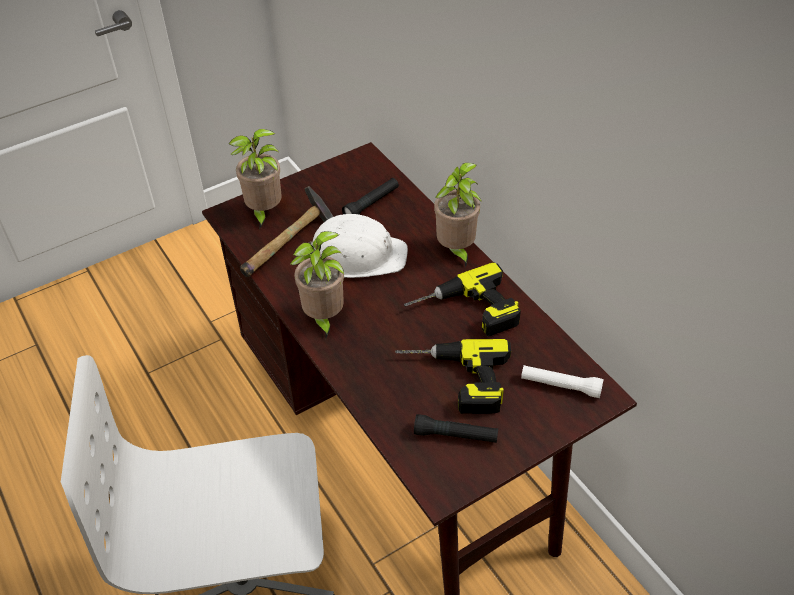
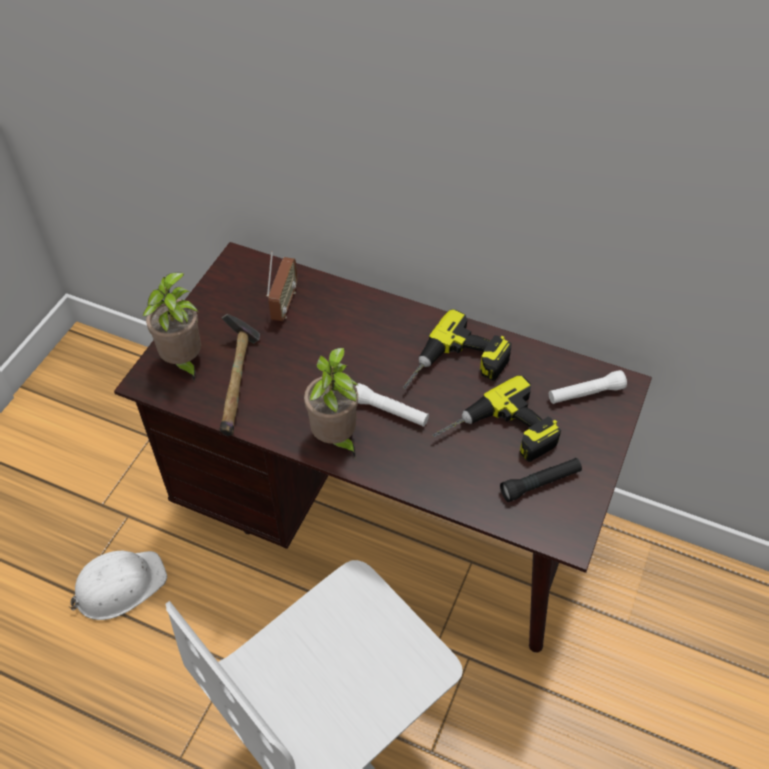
camera: 35 degrees left, 5 degrees up
(356, 255) = (313, 362): white hard hat -> white hard hat (119, 585)
(371, 204) = (284, 304): black flashlight -> radio
(383, 319) = (390, 411): none -> white flashlight
(456, 250) = (400, 314): potted plant -> none

